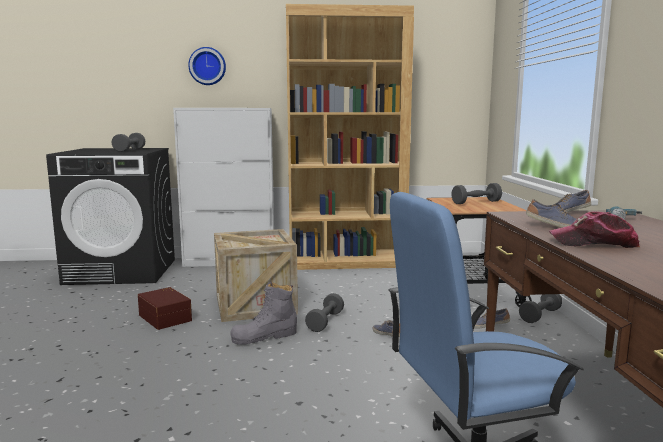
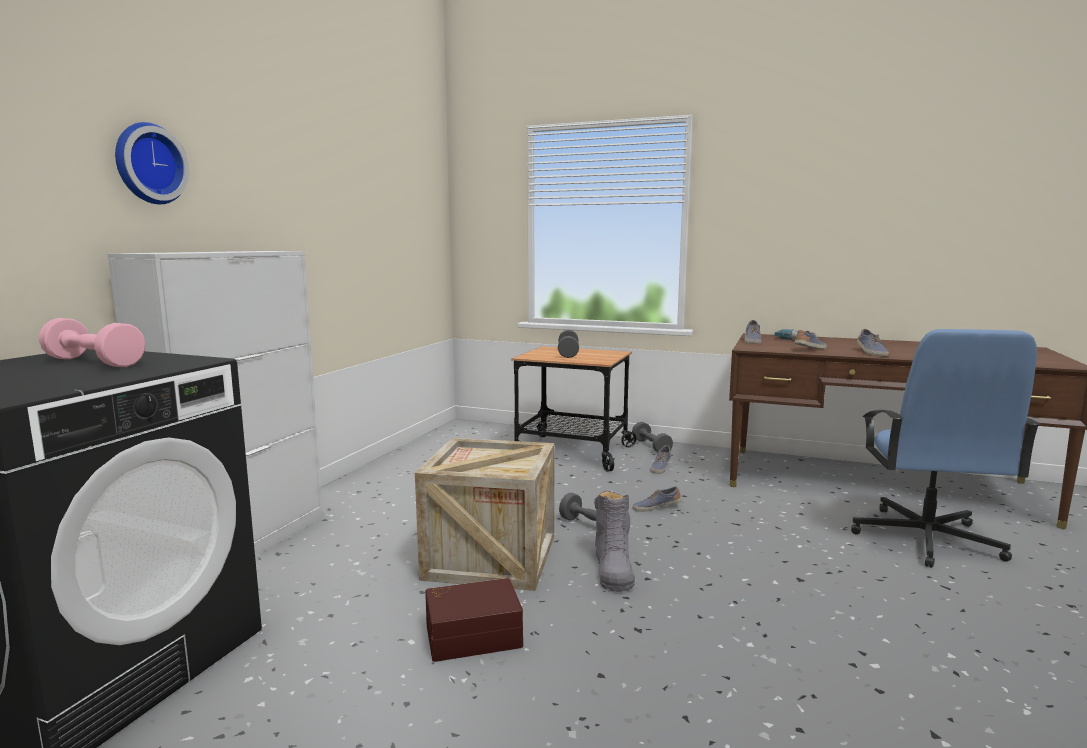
camera: 65 degrees left, 0 degrees up
(129, 150) = (94, 362): grey dumbbell -> pink dumbbell
(346, 262) = (388, 475): brown bookcase -> none
(594, 243) = (871, 352): cap -> shoe

